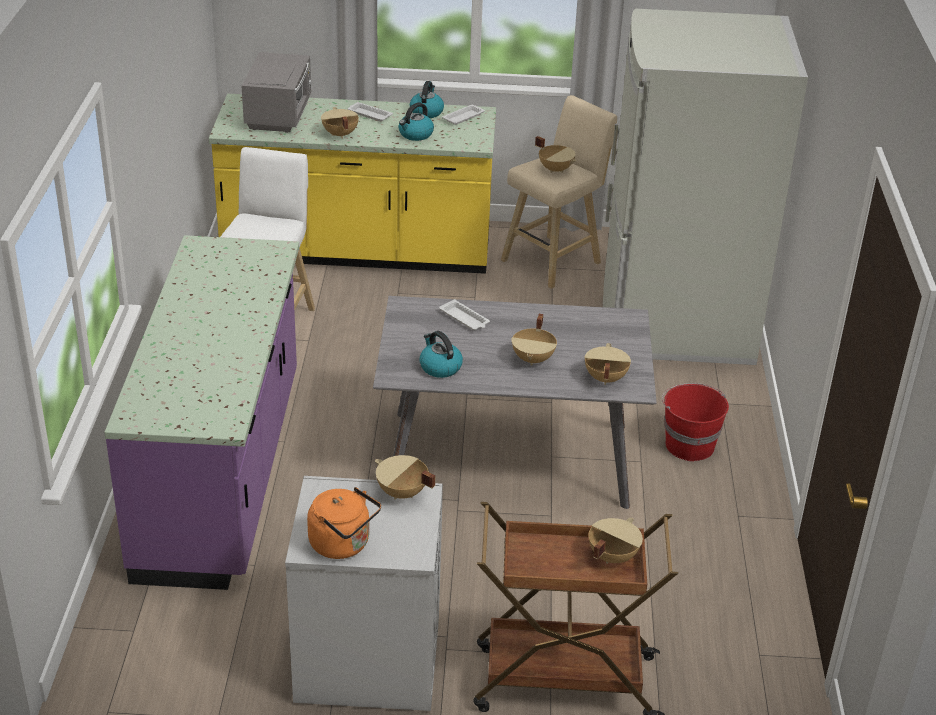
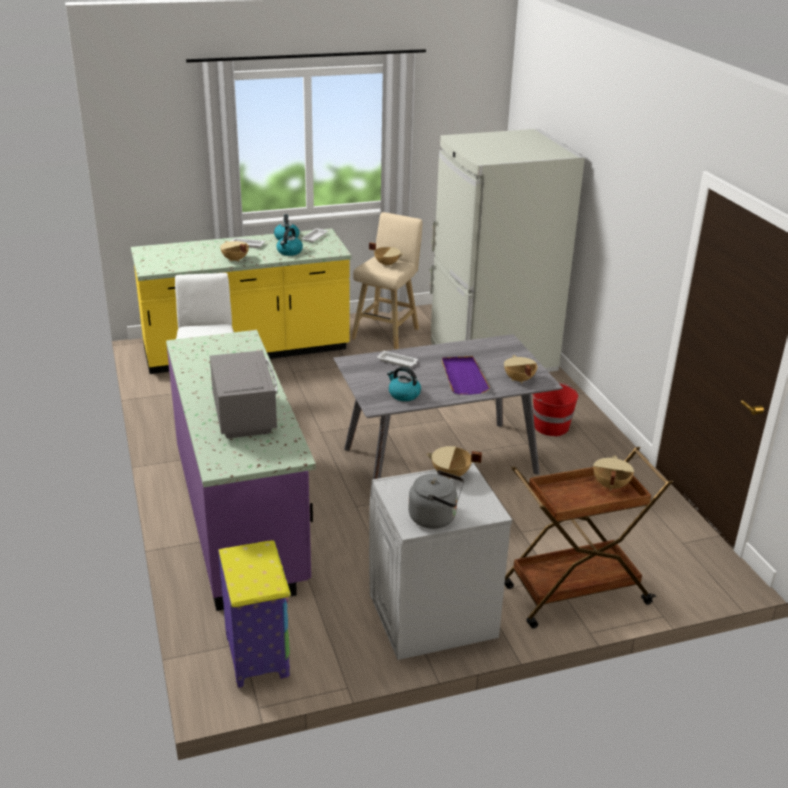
camera: 20 degrees left, 5 degrees down
(144, 648) = (258, 653): none -> nightstand
(279, 115) = (181, 254): grey microwave -> grey microwave (245, 416)
(343, 544) = (435, 518): orange kettle -> grey kettle
(534, 359) = (463, 377): beige cooking pot -> purple tray

